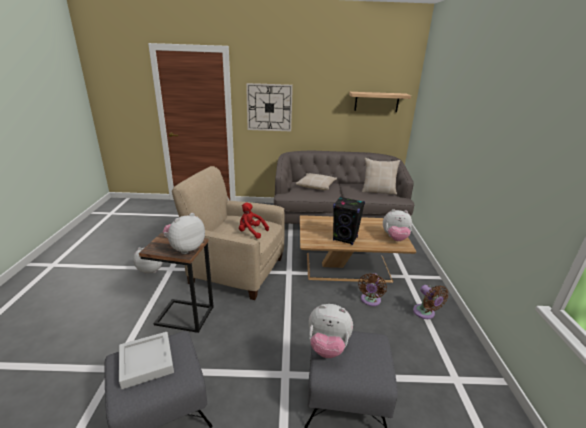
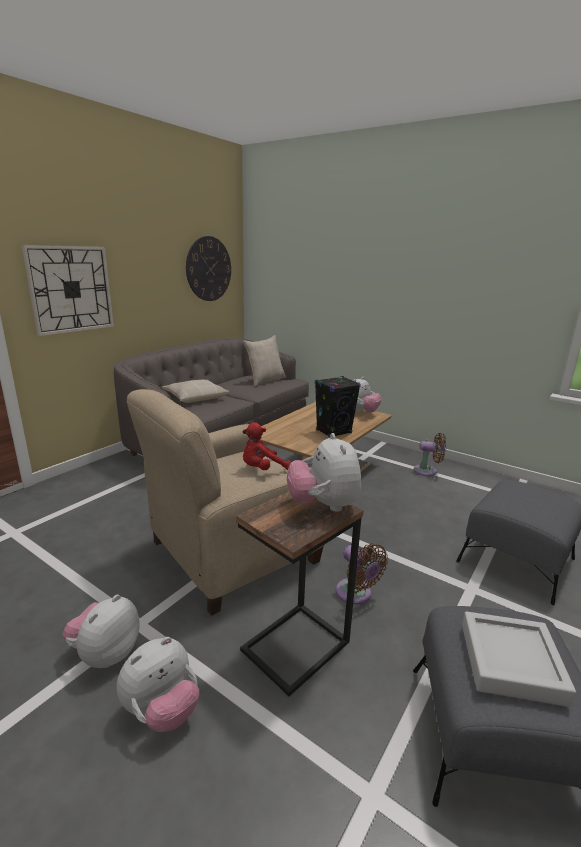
camera: 55 degrees left, 5 degrees down
(327, 347) = (518, 510): plush toy -> plush toy (162, 710)
(370, 301) = (388, 487): brown fan -> brown fan (356, 594)
(376, 102) = (209, 269): shelf -> wall clock

